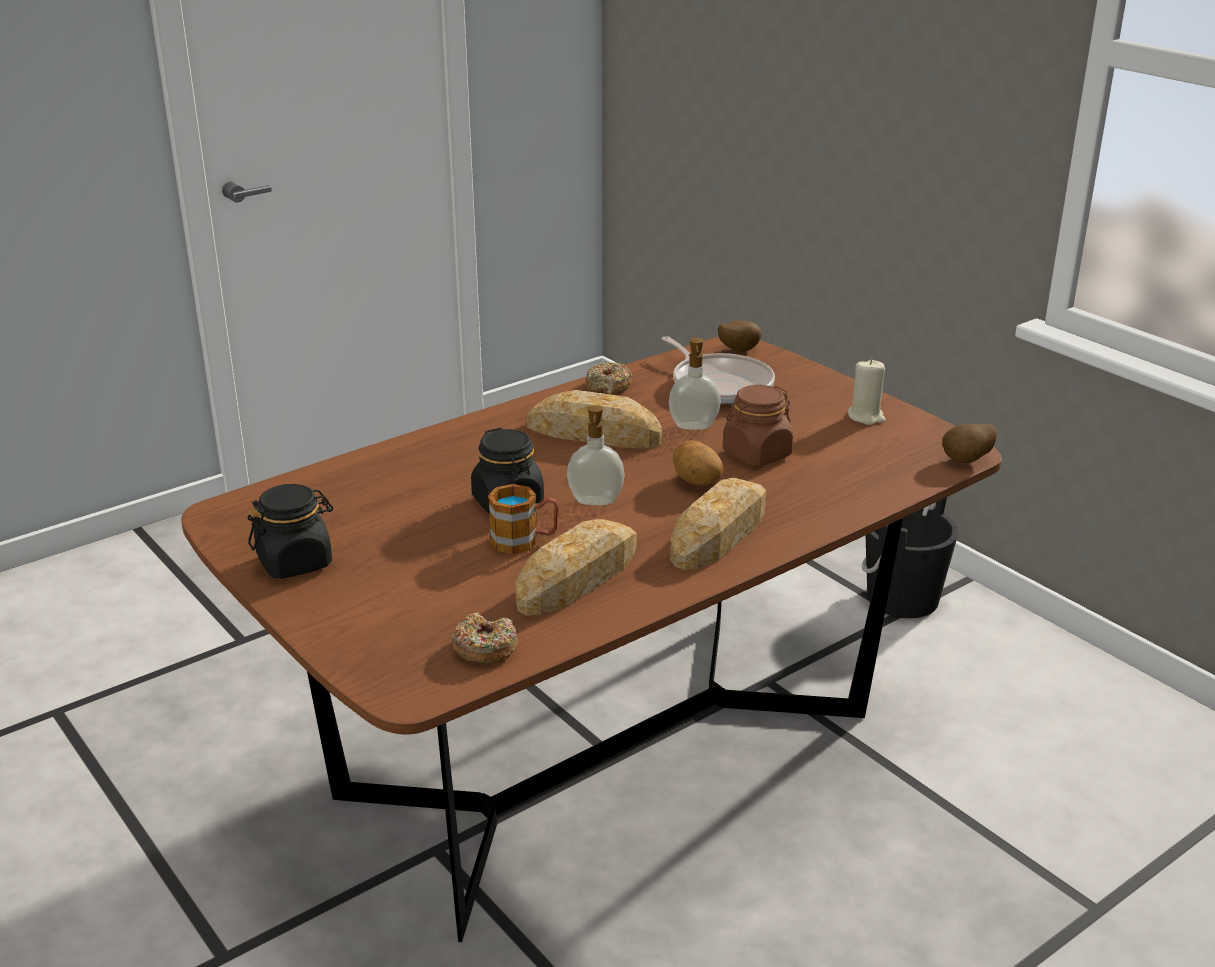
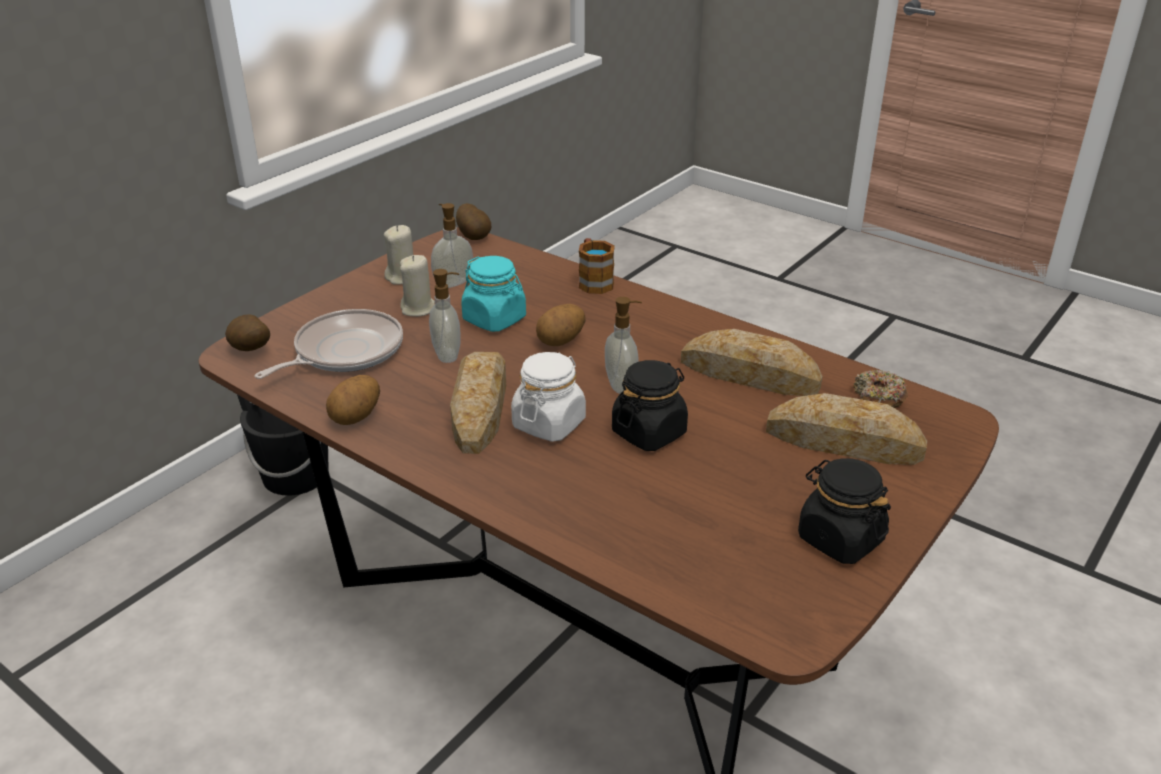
camera: 105 degrees left, 5 degrees up
(524, 541) = (712, 410): mug -> mug (593, 281)
(551, 459) = (549, 423): none -> white jar
(609, 386) = (356, 417): donut -> potato
(720, 533) = (641, 322): bread -> bread (844, 441)
(756, 454) = (495, 319): brown jar -> turquoise jar
(792, 420) = (418, 309): none -> beige candle
(847, 440) = (453, 282): none -> soap dispenser

